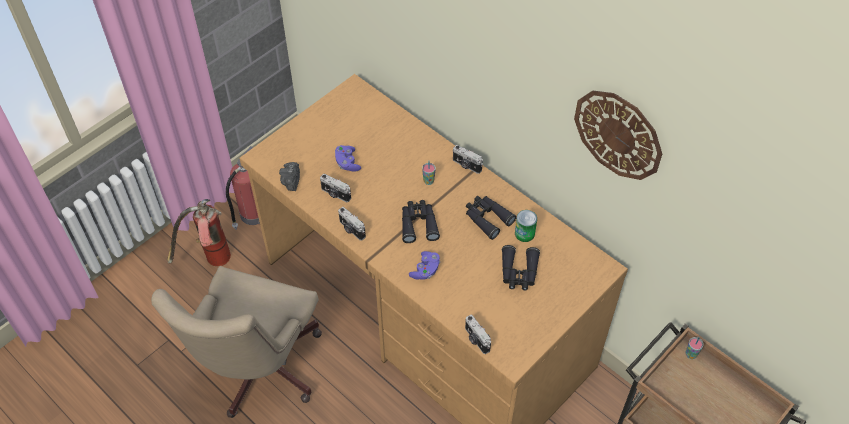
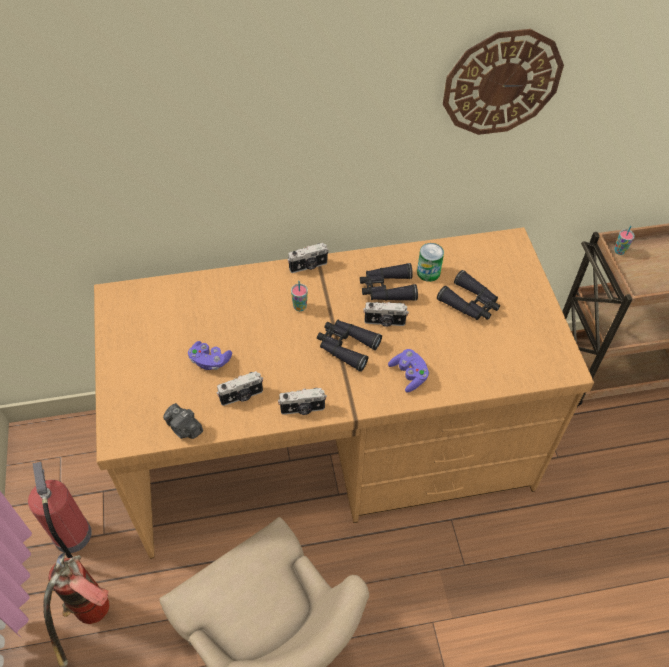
camera: 55 degrees left, 0 degrees up
(476, 340) = (524, 383): camera -> camera (384, 322)

